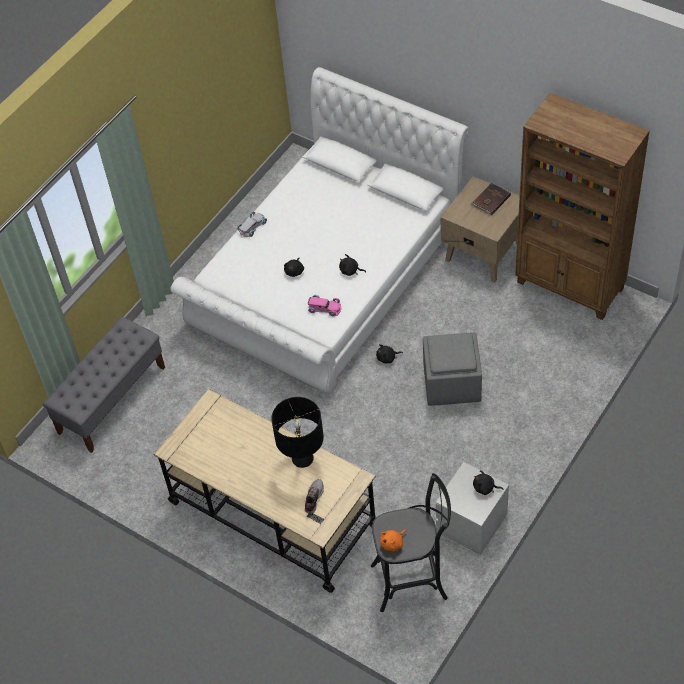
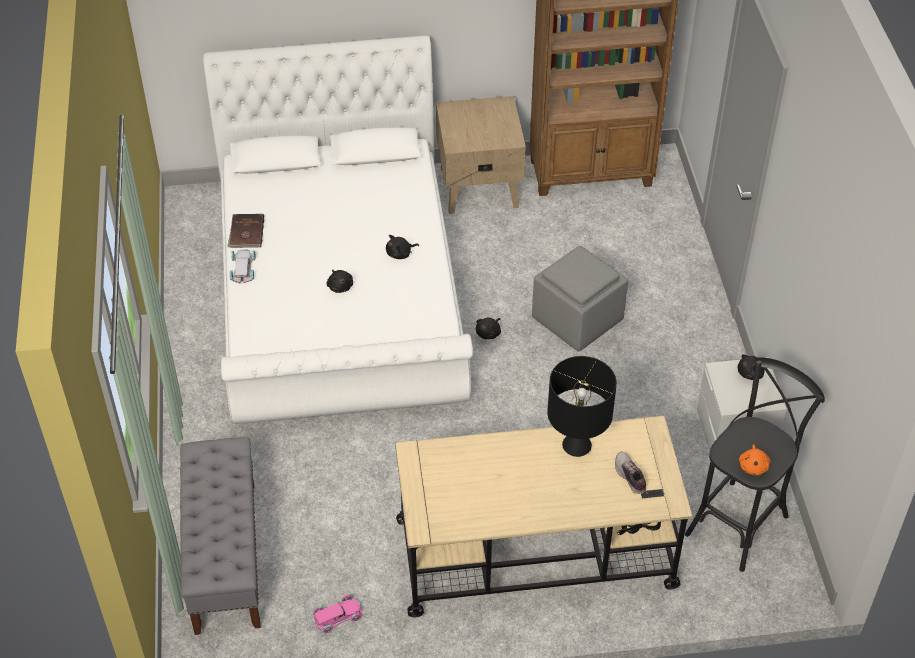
camera: 45 degrees left, 5 degrees down
(324, 308) = (412, 303): pink toy car -> pink toy car (338, 616)
(490, 200) = (477, 114): brown book -> brown book (246, 233)

